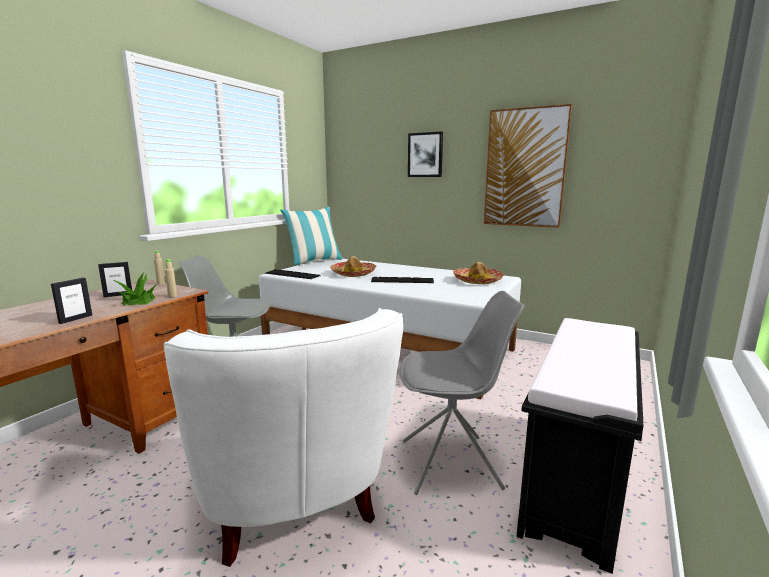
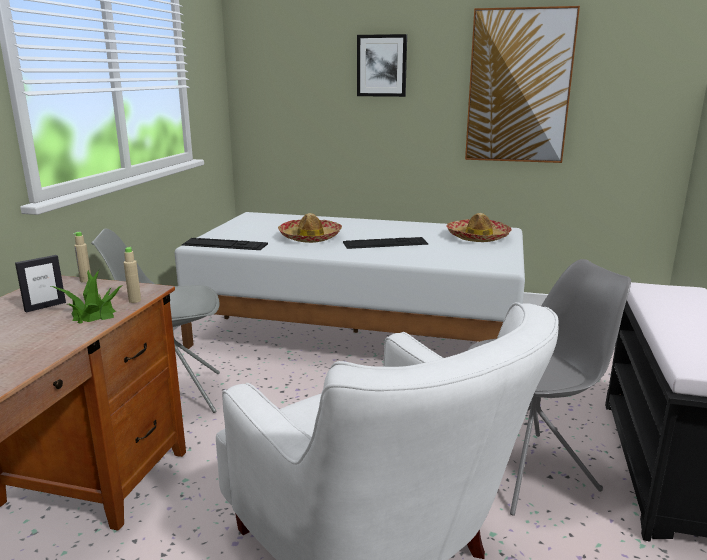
camera: 15 degrees left, 5 degrees up
(75, 319) = (37, 354): picture frame -> none
(314, 261) = (233, 220): pillow -> none

